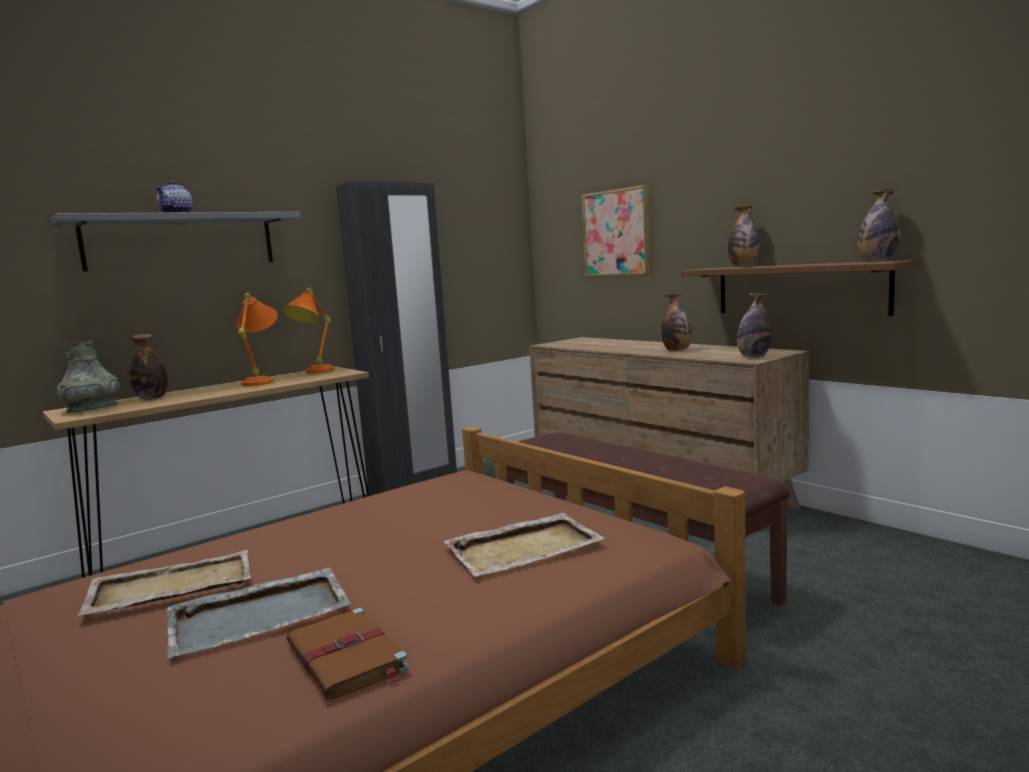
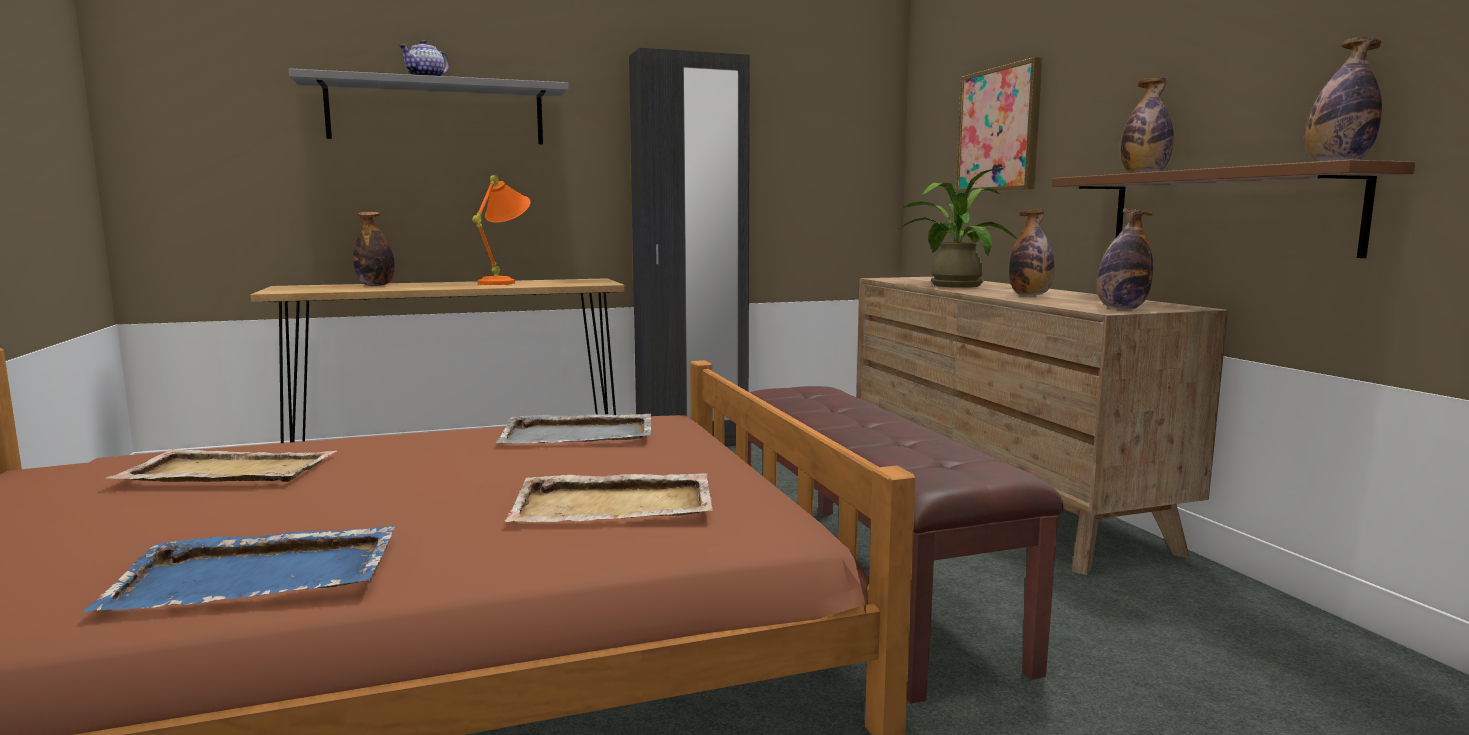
camera: 20 degrees right, 0 degrees up
(93, 409) = (309, 288): grey vase -> none
(261, 615) = (256, 514): grey tray -> grey tray (579, 434)
(312, 373) = (570, 280): orange table lamp -> none
(347, 658) = (260, 575): brown book -> blue tray
(608, 346) = (951, 285): none -> potted plant

